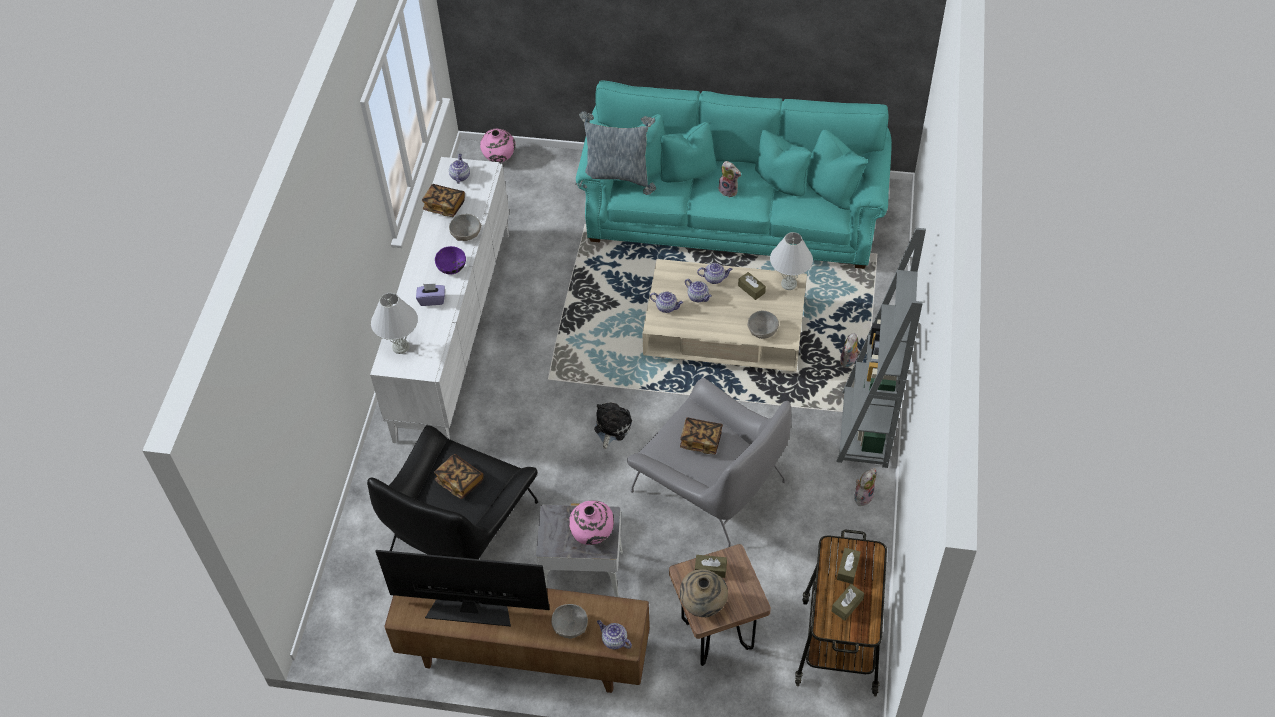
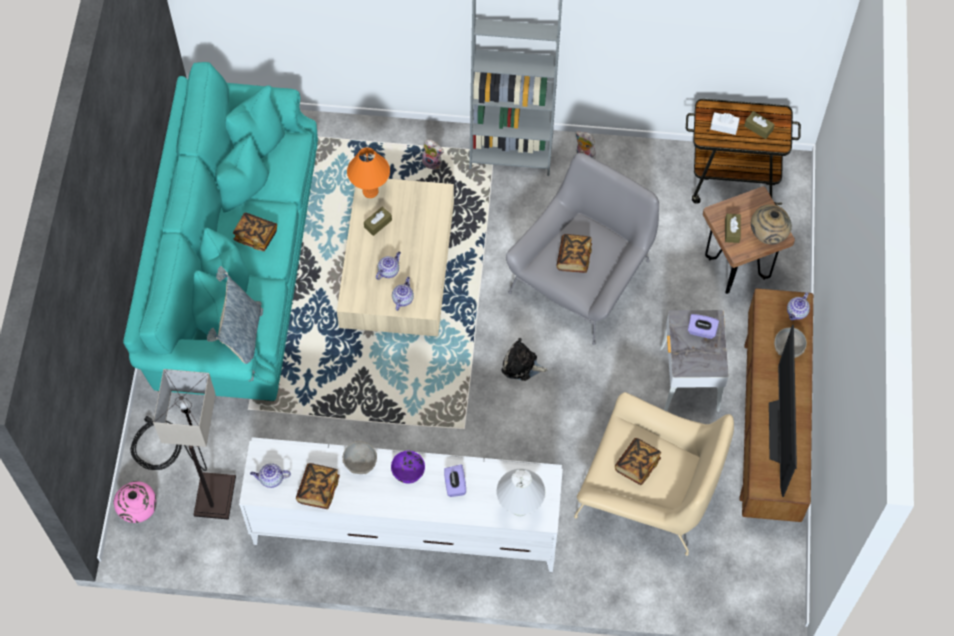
camera: 95 degrees left, 10 degrees up
(461, 528) = (649, 492): black armchair -> beige armchair
(534, 185) = (184, 467): none -> floor lamp
(592, 535) = (701, 331): pink vase -> purple tissue box
(715, 278) = (363, 256): teapot -> none
(729, 190) = (256, 236): plush toy -> book
(762, 331) = (431, 214): grey bowl -> none
(788, 283) = (370, 191): white table lamp -> orange table lamp
(848, 569) = (724, 126): brown tissue box -> white tissue box

